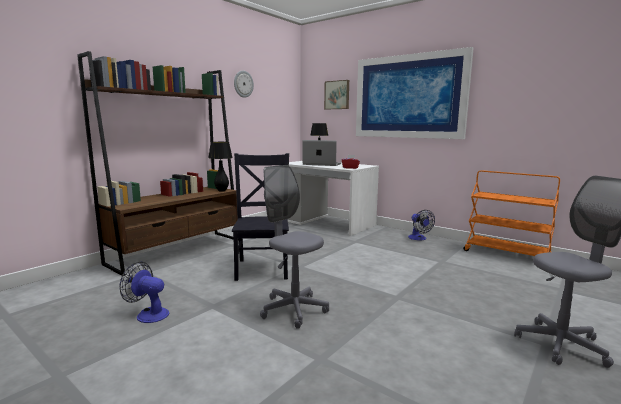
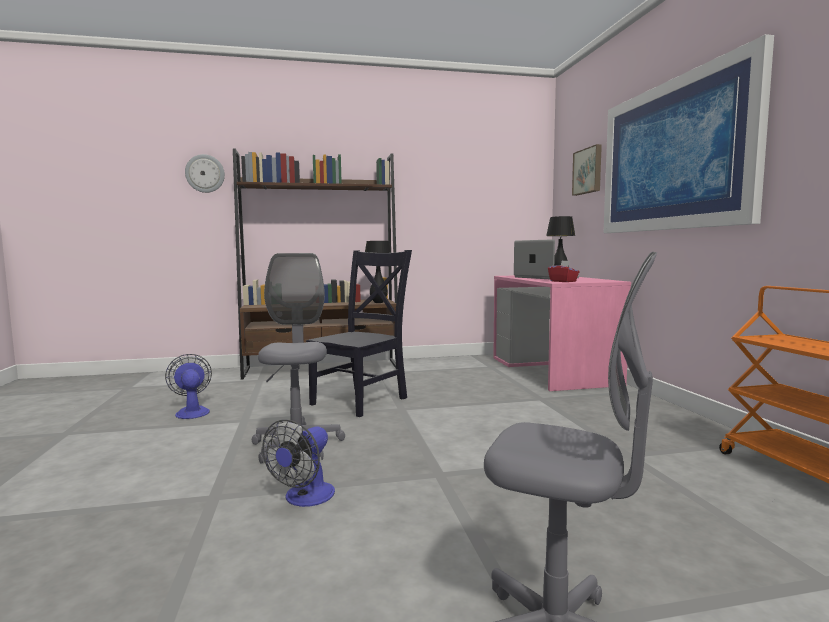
camera: 40 degrees right, 5 degrees down
(243, 84) = (444, 169): wall clock -> wall clock (205, 173)
(327, 222) = (552, 370): white desk -> pink desk
(419, 238) = (664, 416): fan -> fan (304, 498)

